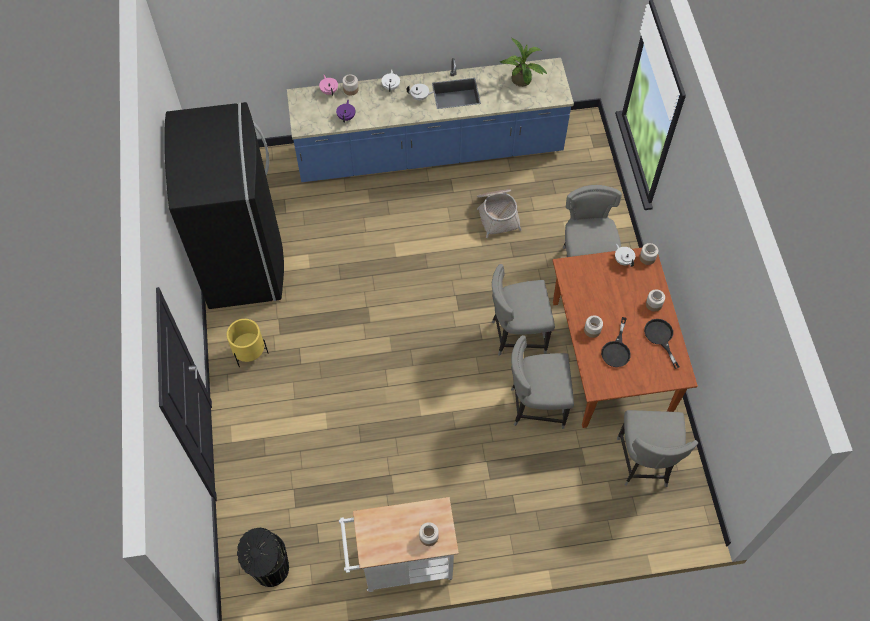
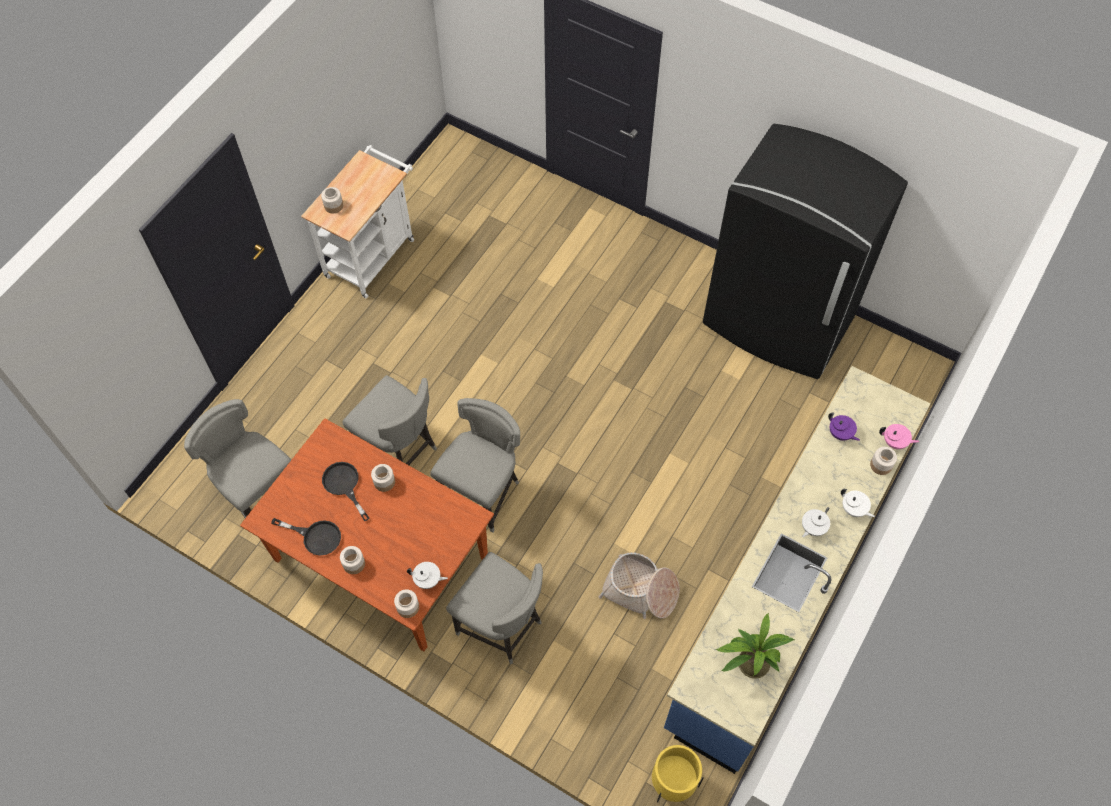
camera: 130 degrees right, 0 degrees up
(250, 353) = (665, 268): yellow planter -> yellow planter (673, 782)
(269, 569) = (456, 171): black trash can -> none
(535, 405) = (400, 451): grey chair -> grey chair turned 90 degrees clockwise

